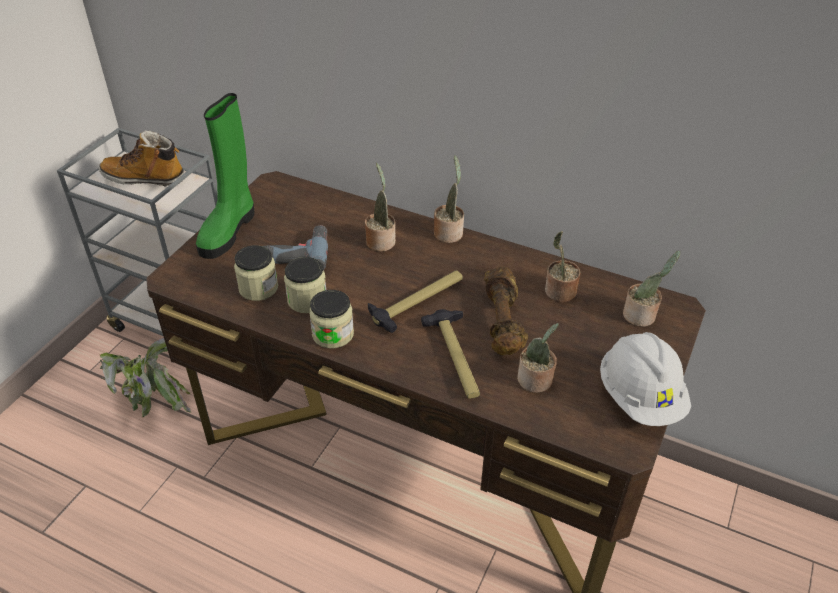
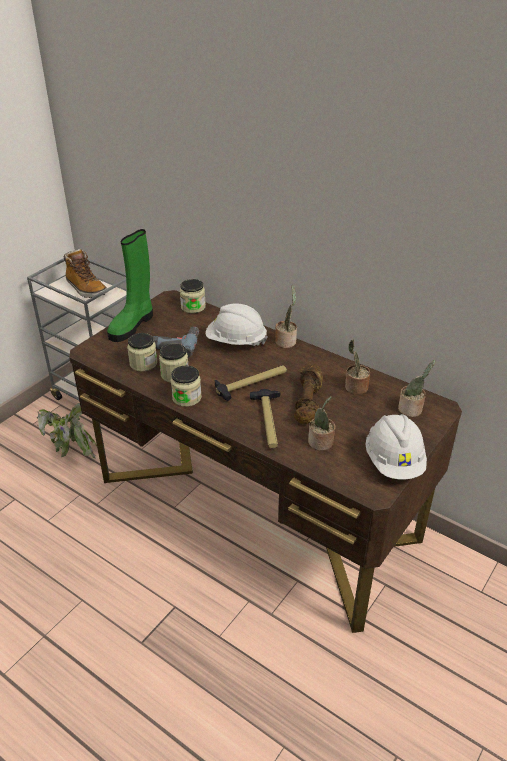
camera: 10 degrees right, 5 degrees down
(145, 178) = (86, 289): boot -> boot turned 150 degrees counterclockwise
(308, 194) = (193, 307): none -> jar
(380, 240) = (236, 341): potted plant -> white hard hat

